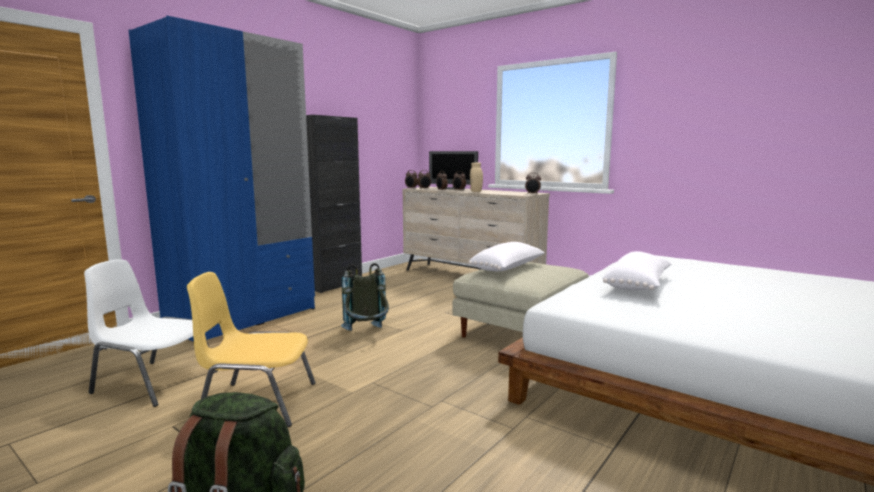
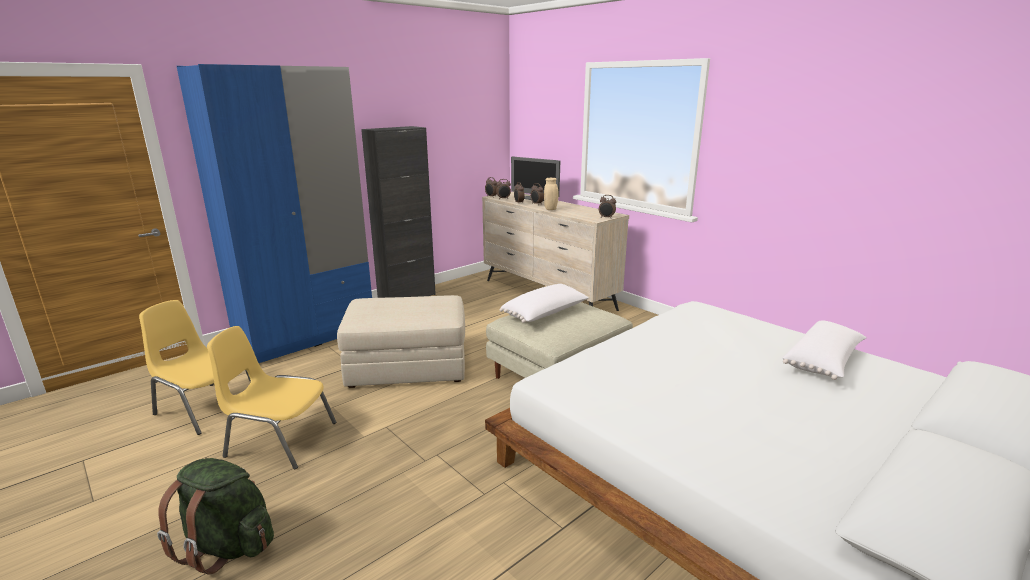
camera: 10 degrees right, 10 degrees up
(153, 382) = (206, 406): white chair -> yellow chair
(367, 334) = (408, 366): grey backpack -> beige ottoman
(639, 285) = (648, 358): white pillow -> white pillow (824, 362)

